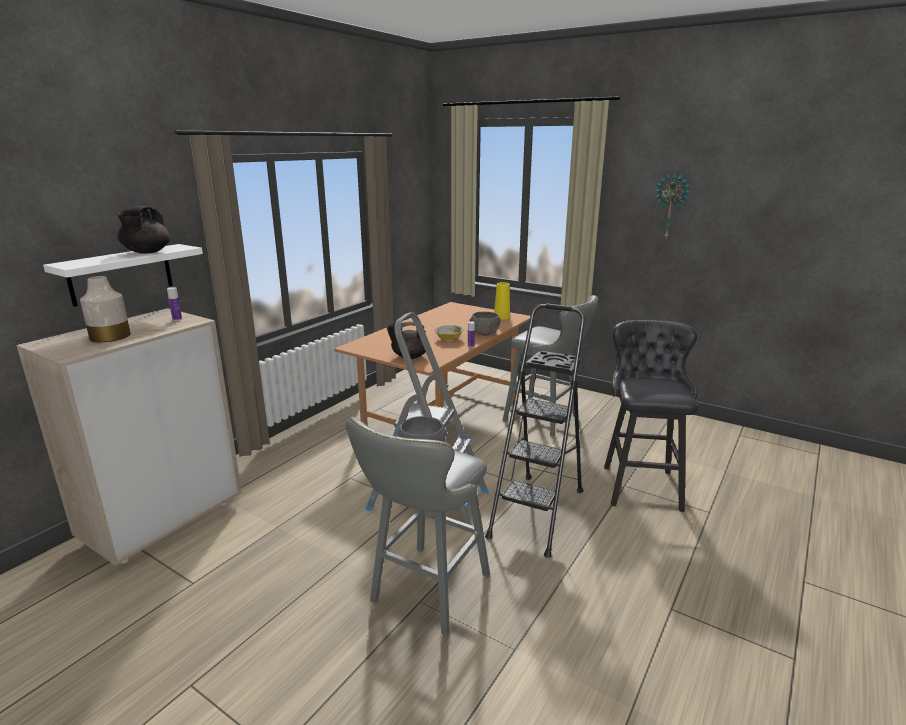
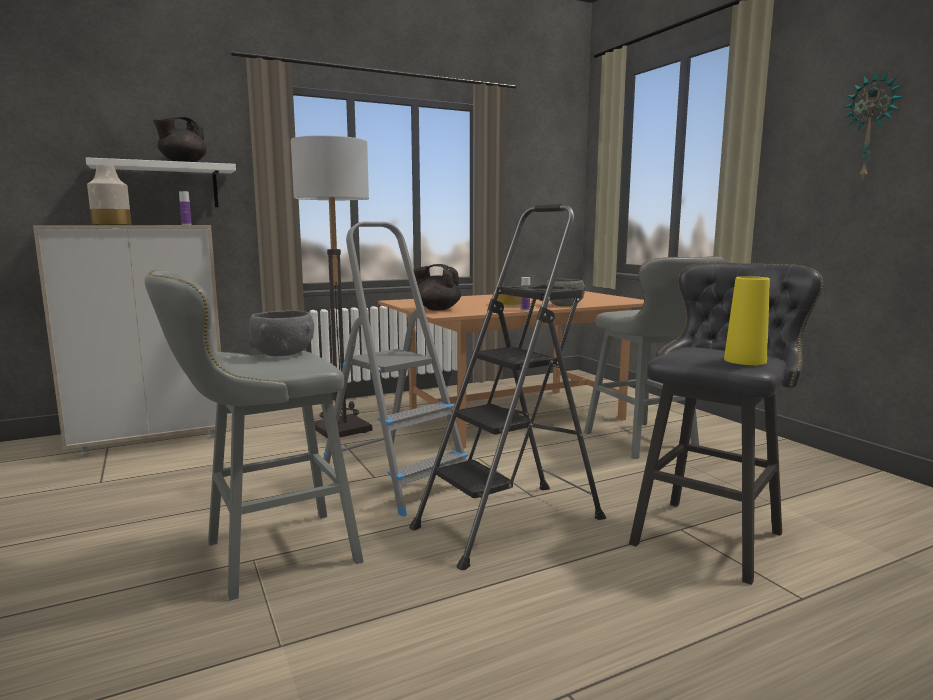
camera: 30 degrees right, 10 degrees down
(323, 459) = (341, 425): none -> floor lamp
(502, 317) = (614, 299): yellow vase -> yellow vase (745, 361)

